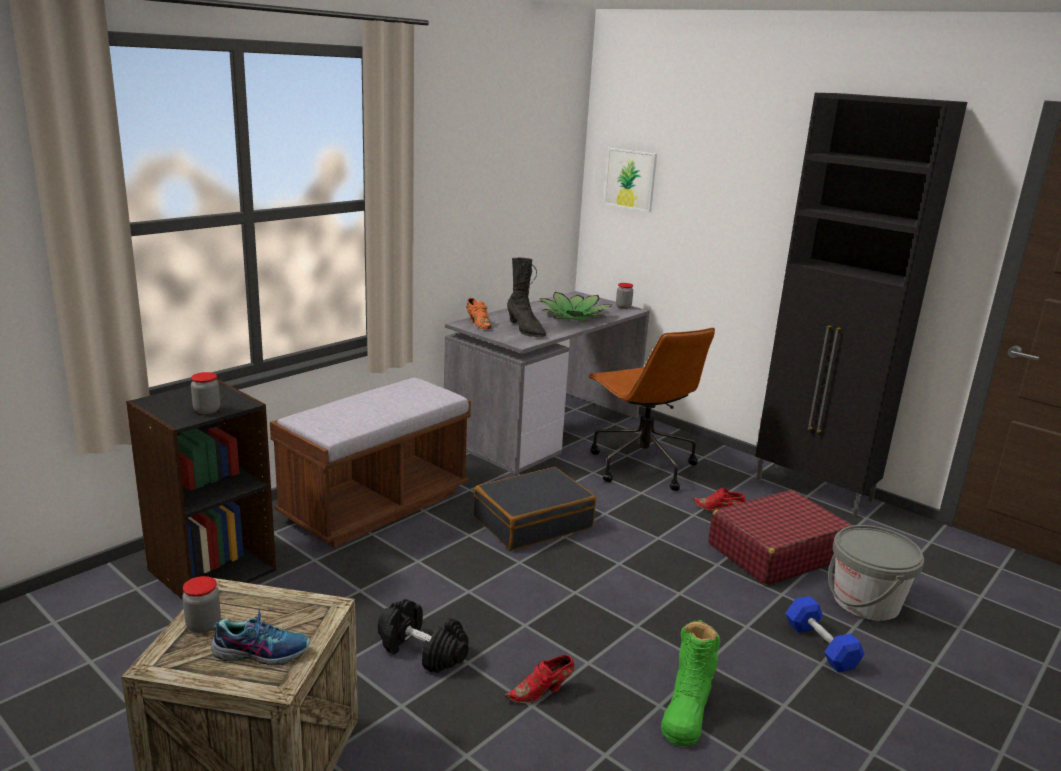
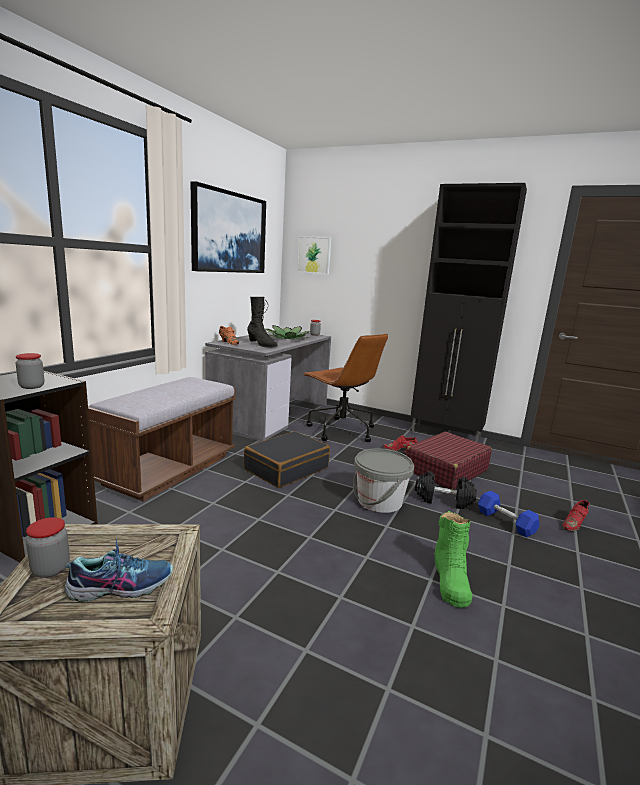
camera: 15 degrees left, 5 degrees down
(421, 651) = (238, 569): black dumbbell -> black dumbbell (443, 500)
(489, 159) = (229, 233): none -> picture
(542, 692) = (343, 585): red shoe -> red shoe (574, 524)
(866, 601) = (513, 492): grey bucket -> grey bucket (379, 501)

